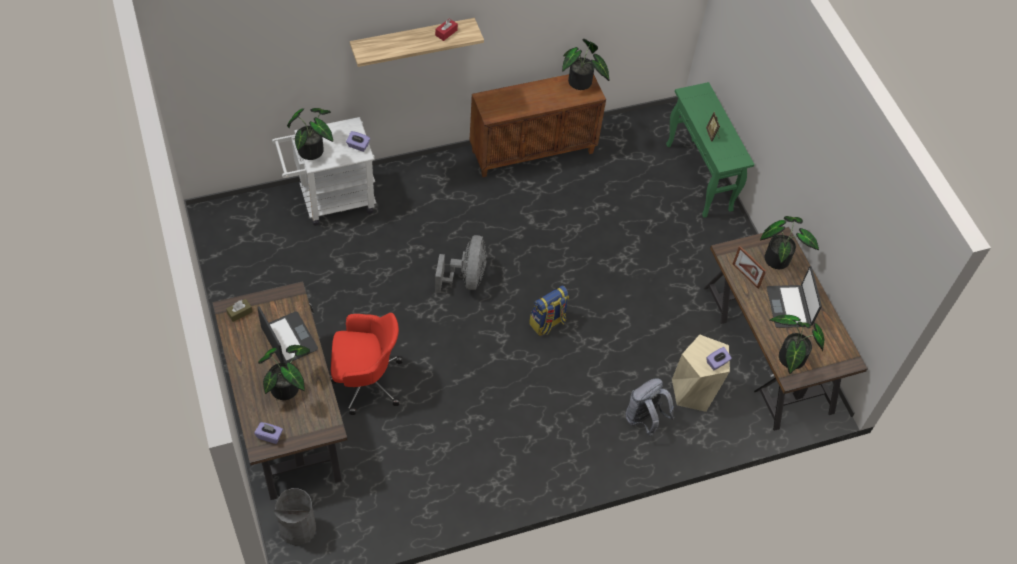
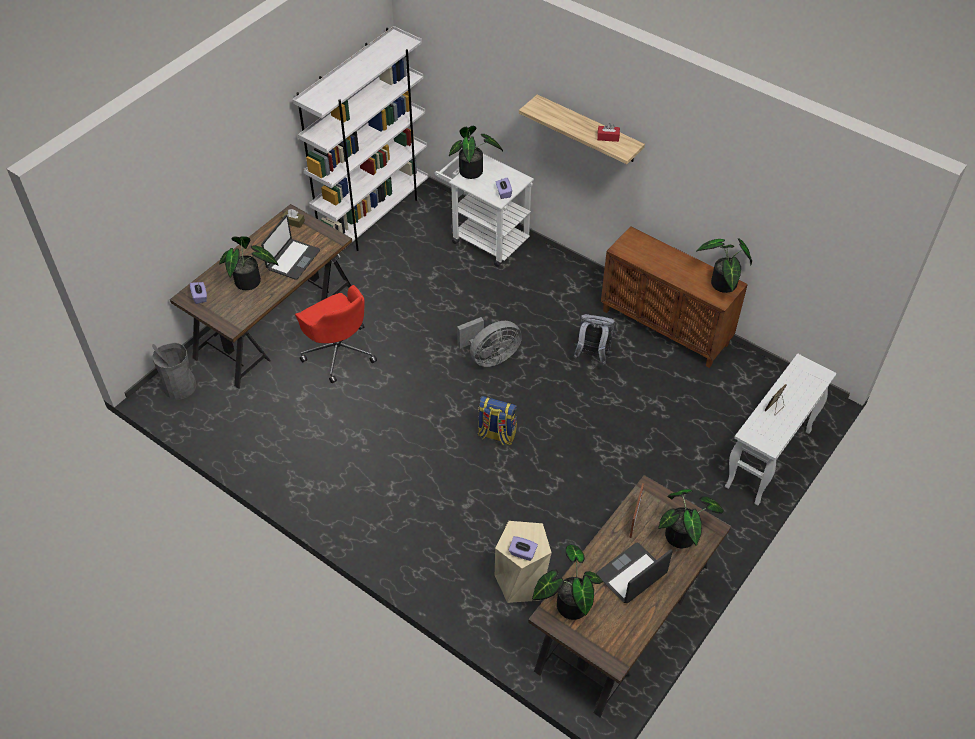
camera: 60 degrees right, 5 degrees down
(225, 262) = (373, 217): none -> white bookcase
(644, 419) = (458, 558): grey backpack -> grey backpack (592, 356)
(699, 178) = (768, 459): green console table -> white console table

